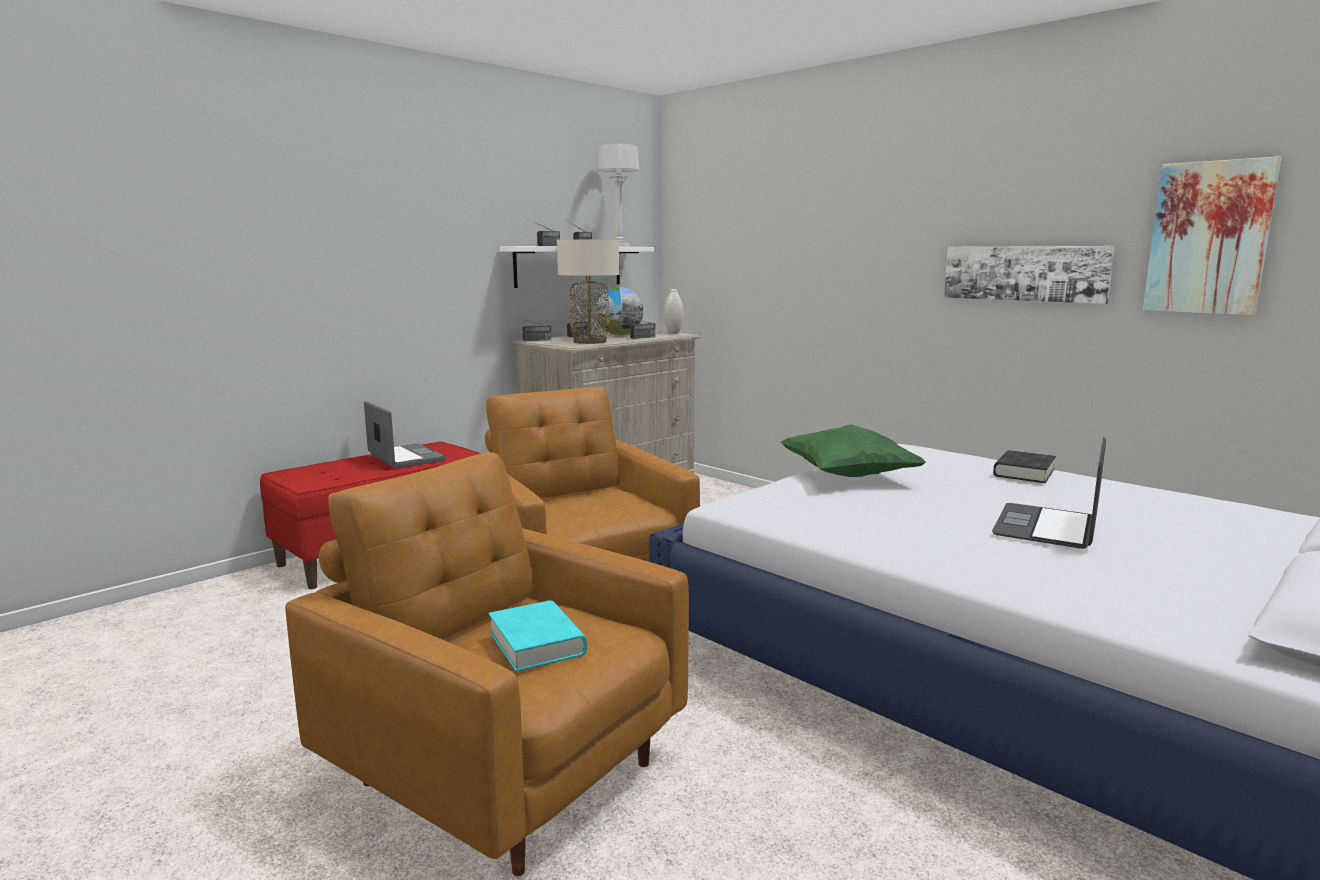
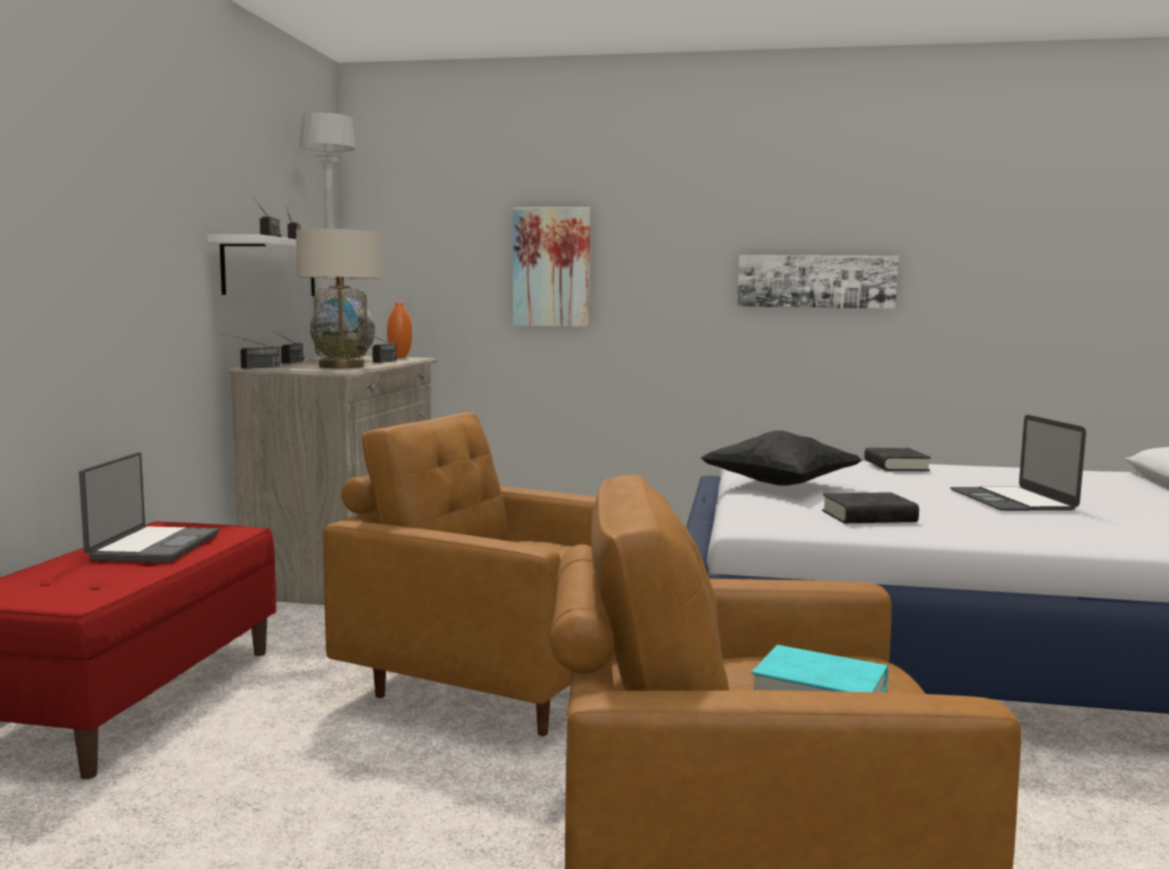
camera: 35 degrees left, 5 degrees down
(404, 458) = (152, 547): laptop -> laptop turned 75 degrees clockwise
(673, 333) = (399, 357): white vase -> orange vase
(844, 517) = (868, 516): none -> black book
(848, 476) = (780, 486): green pillow -> black pillow
(1209, 238) = (974, 250): picture -> picture (551, 267)

